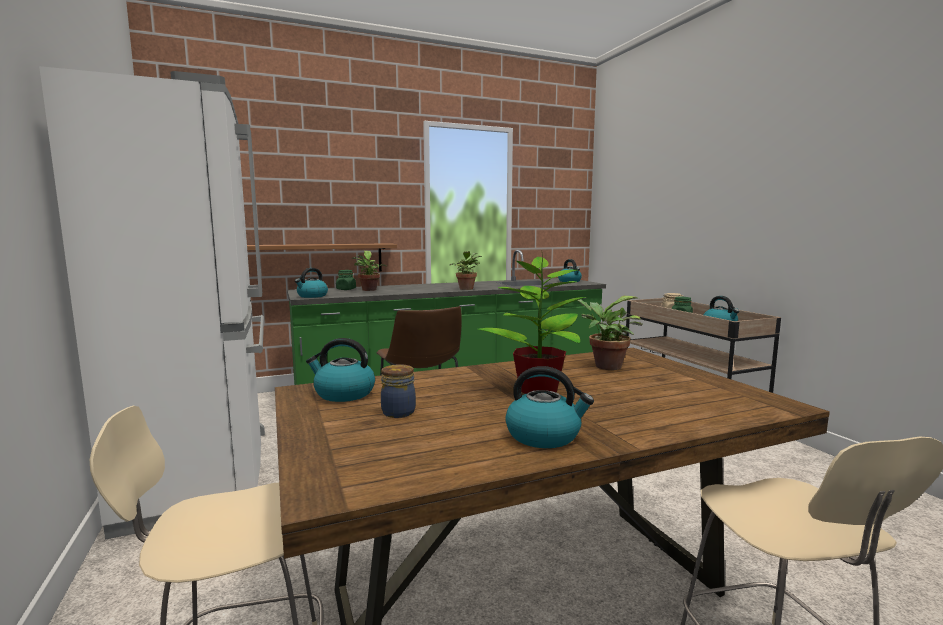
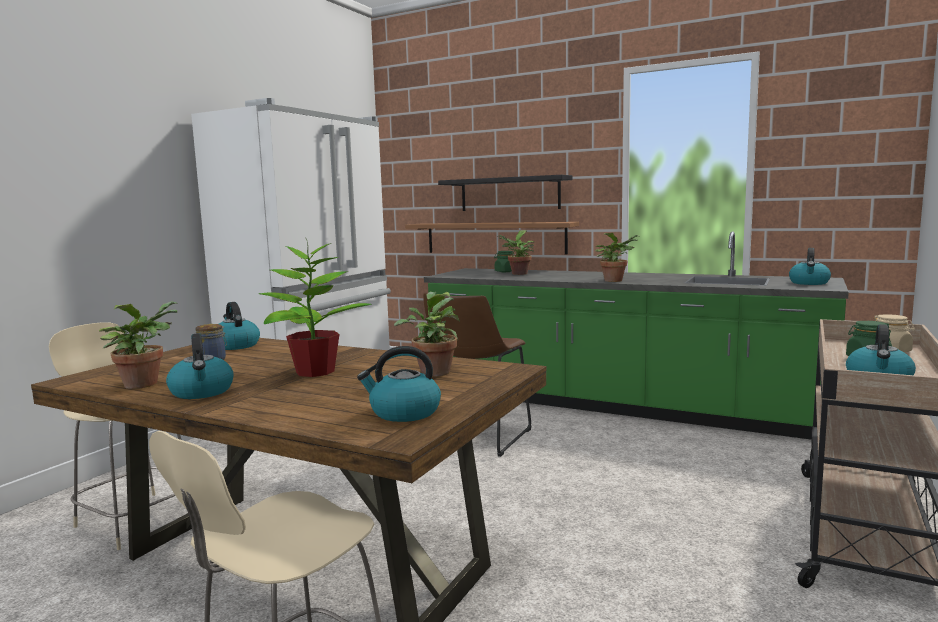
camera: 50 degrees right, 0 degrees up
(312, 296) = (450, 275): kettle -> kettle (404, 413)
(323, 217) = (509, 194): none -> black shelf
(445, 454) = (143, 383): none -> potted plant

